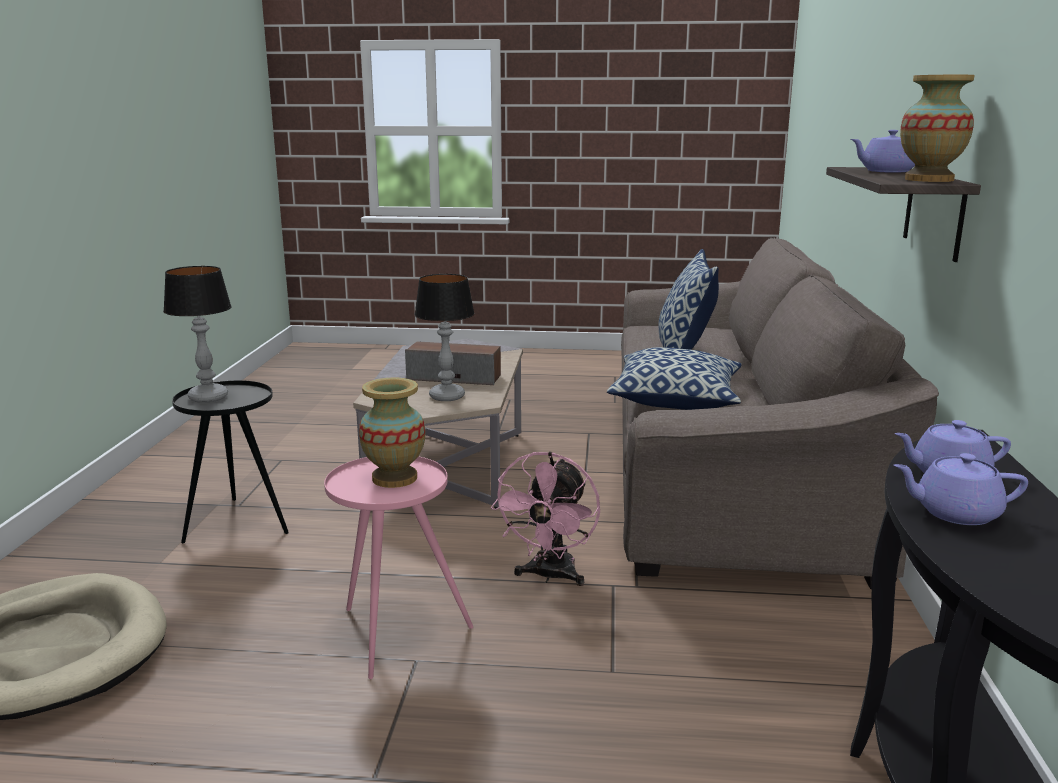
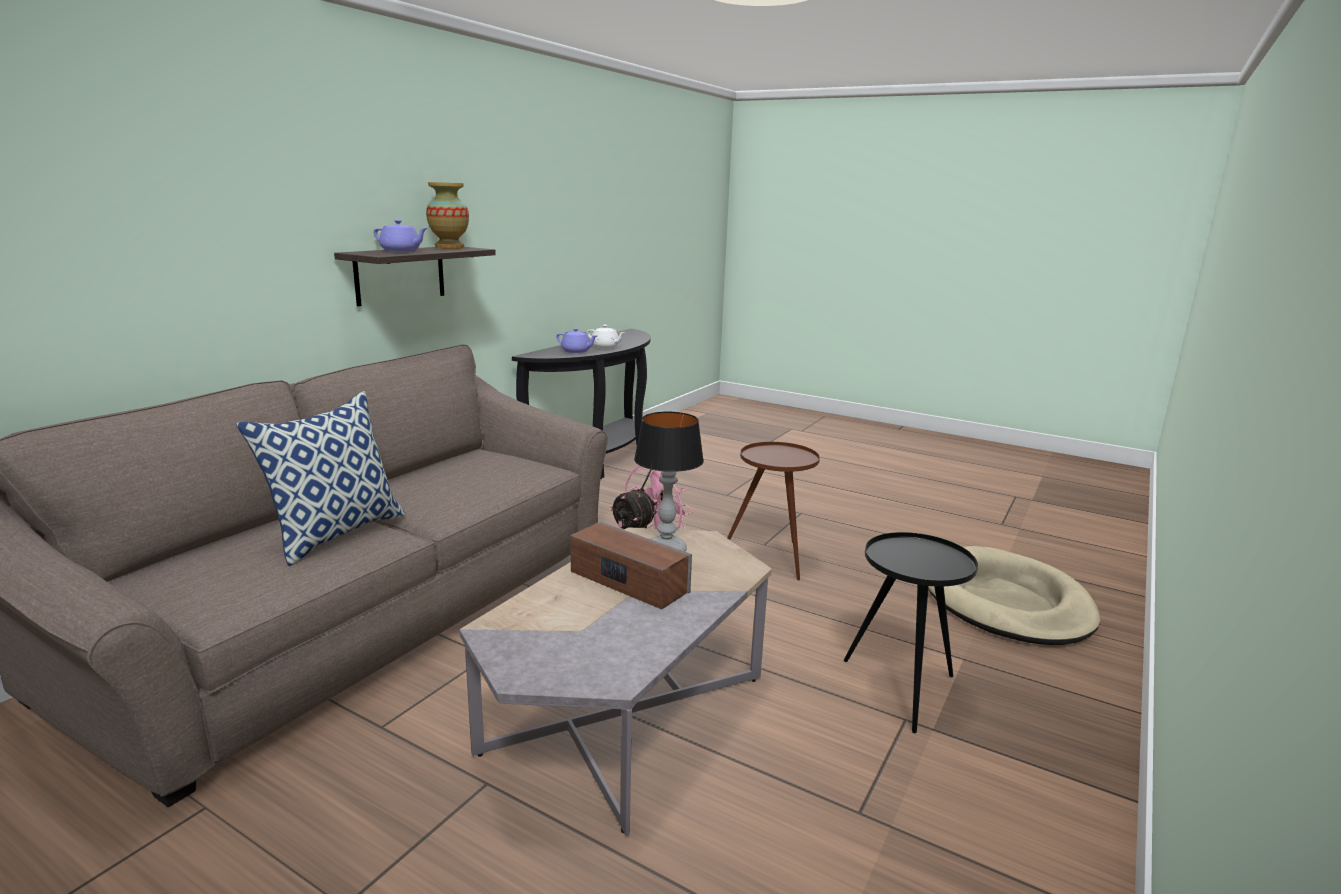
camera: 155 degrees left, 0 degrees up
(208, 397) = (938, 563): table lamp -> none
(394, 478) = (773, 458): vase -> none
(395, 633) = (771, 559): pink side table -> brown side table
(676, 400) = (484, 483): pillow -> none
(955, 513) = (605, 347): purple teapot -> white teapot

